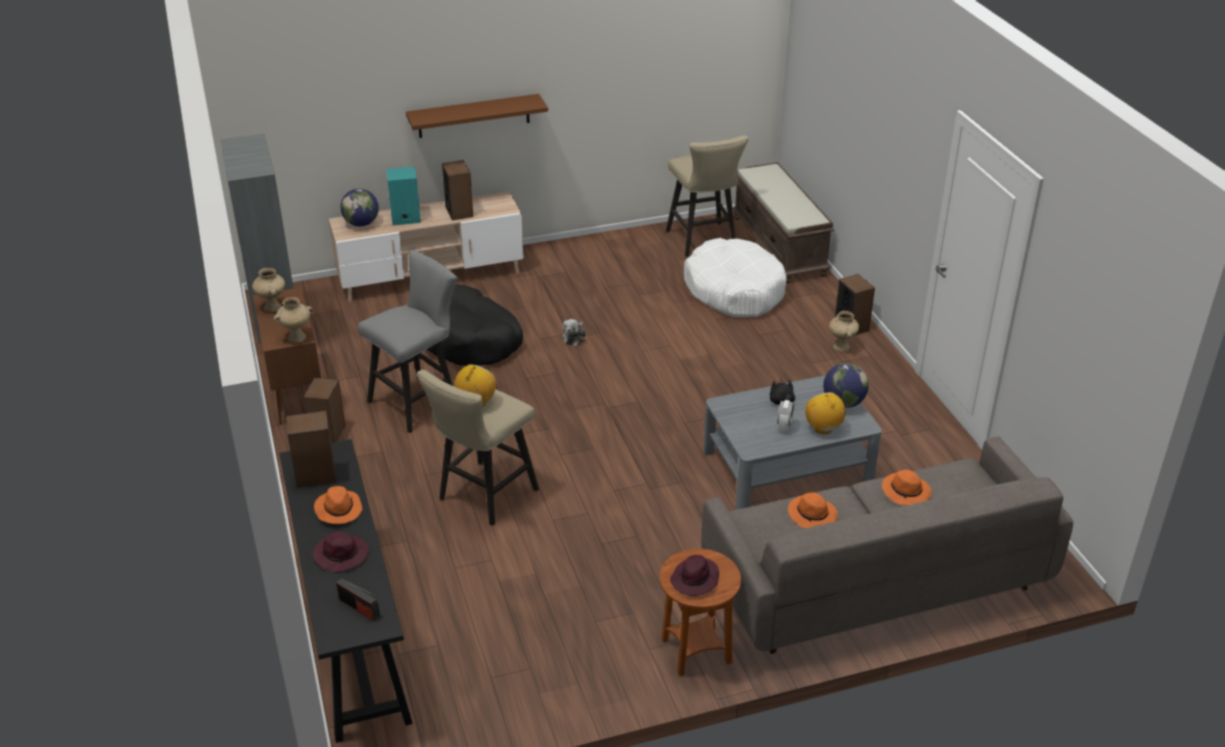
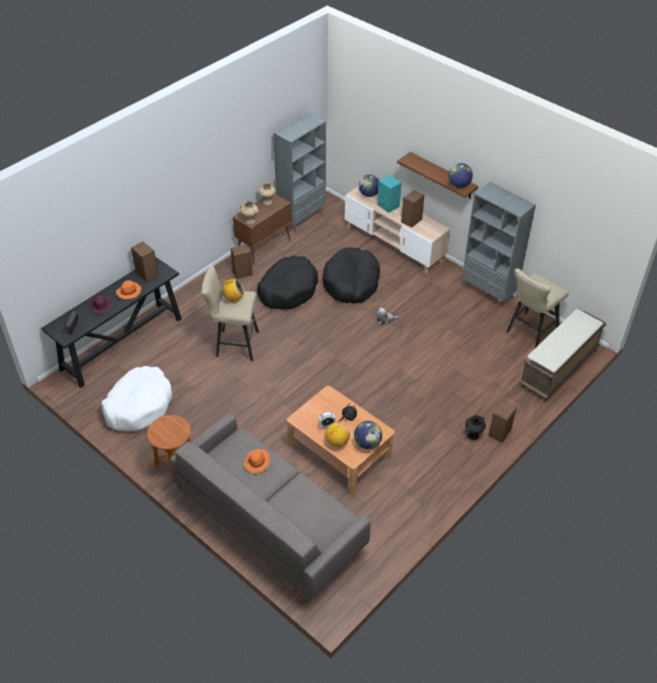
camera: 60 degrees right, 10 degrees up
(418, 401) = (288, 289): grey stool -> black dog bed
(522, 104) = (459, 185): none -> globe
(605, 242) = (488, 293): none -> grey bookcase
(695, 580) = (165, 430): purple hat -> none
(734, 290) = (490, 366): white dog bed -> white dog bed (139, 405)
(787, 466) = (339, 450): grey coffee table -> brown coffee table
(841, 347) = (473, 435): beige vase -> black vase
(906, 492) = (302, 496): orange hat -> none

